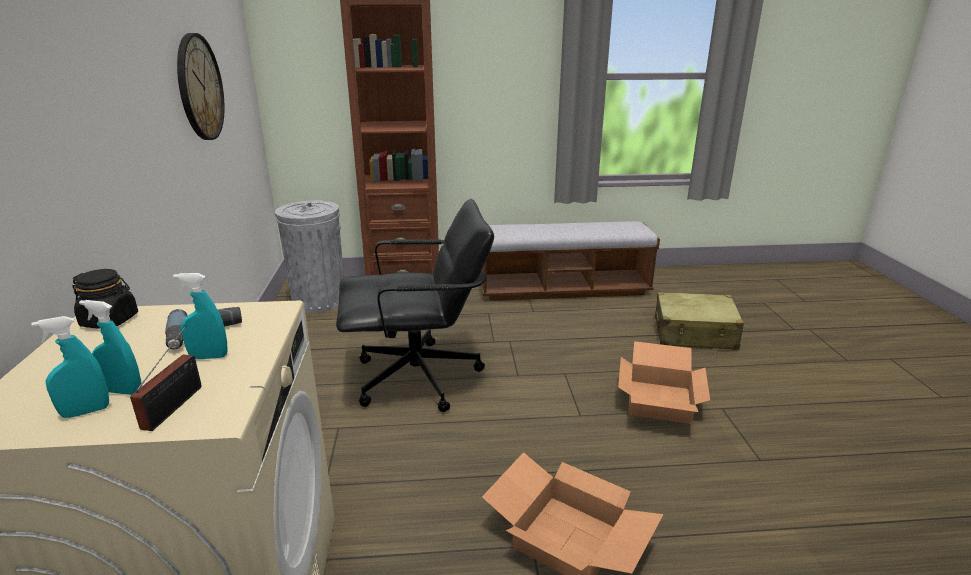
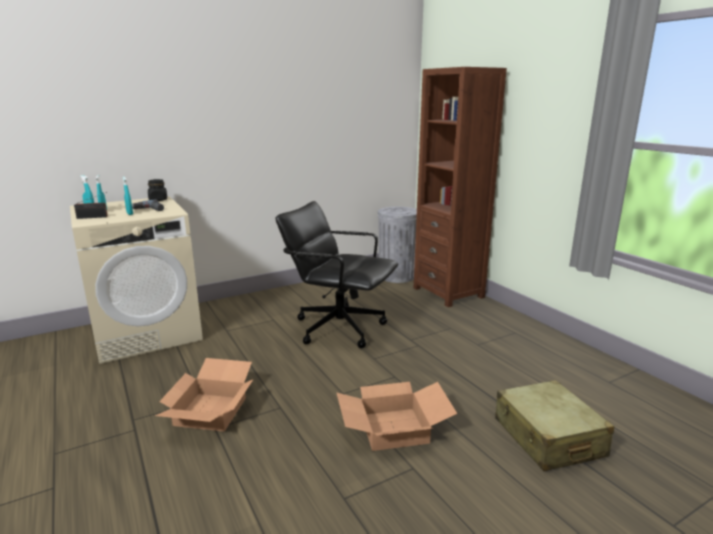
camera: 65 degrees right, 5 degrees down
(199, 88) = (326, 122): wall clock -> none
(419, 378) = (339, 327): black office chair -> black office chair turned 150 degrees clockwise
(564, 289) = (539, 349): bench -> none

